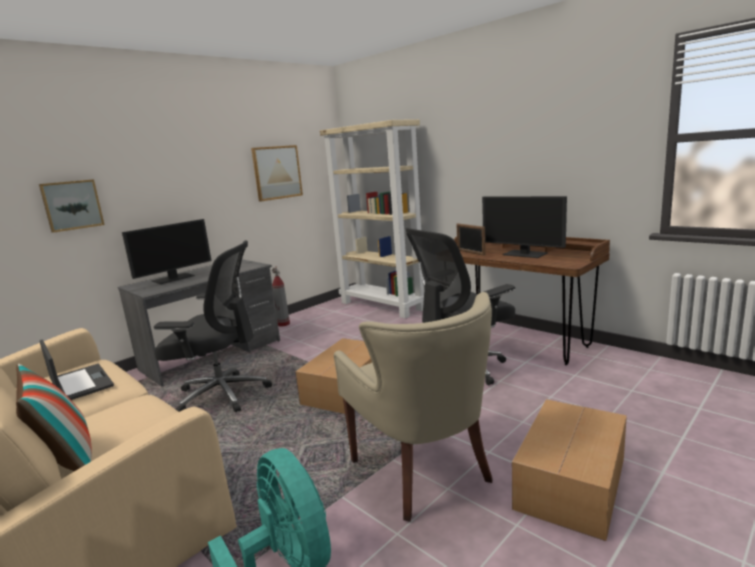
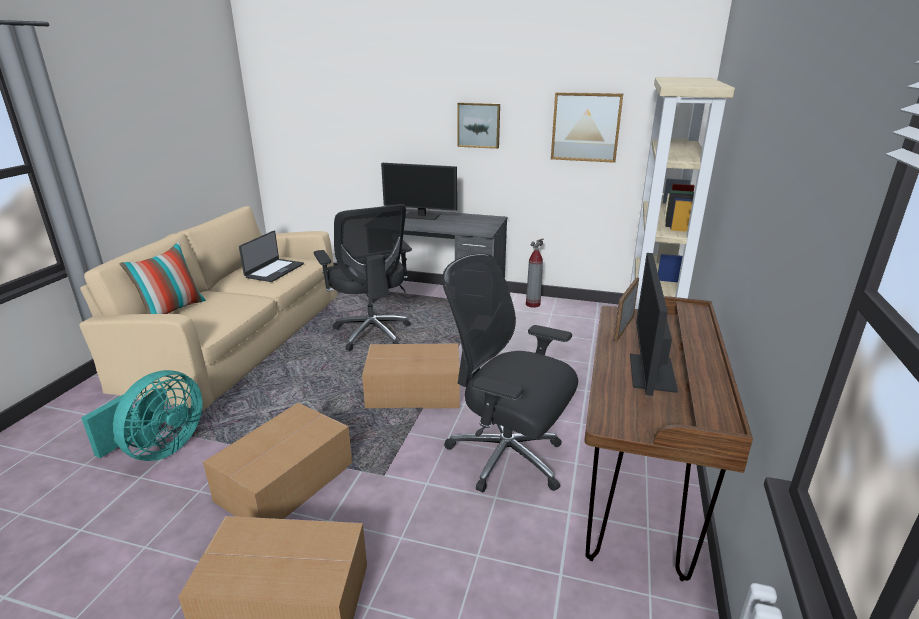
camera: 60 degrees right, 10 degrees up
(72, 205) = (370, 129): picture -> picture (479, 125)
(422, 472) = (283, 482): beige armchair -> cardboard box

